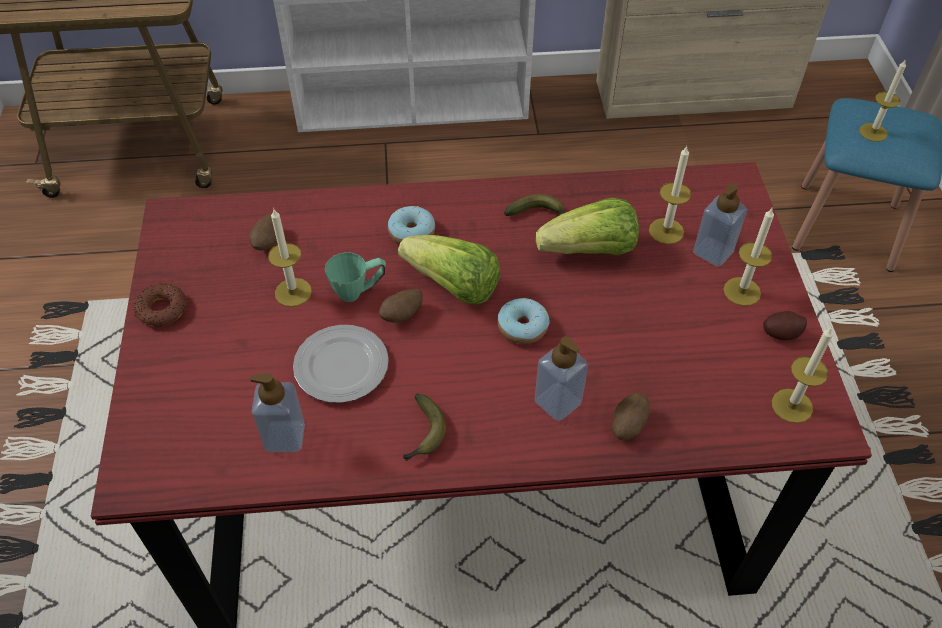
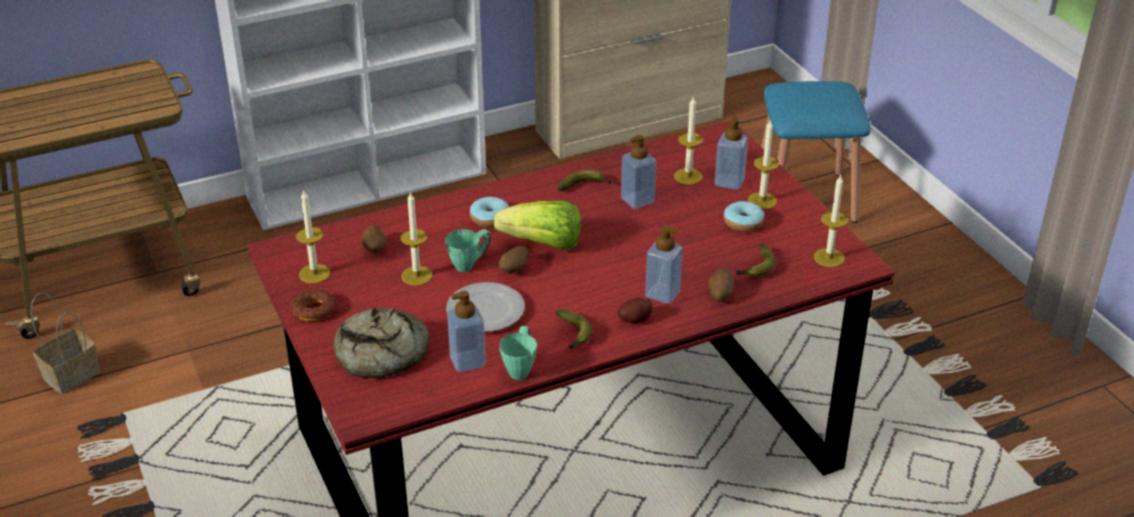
camera: 20 degrees left, 15 degrees down
(67, 245) = (72, 373): none -> basket
(198, 395) = (382, 354): none -> bread
(338, 466) = (520, 367): none -> green mug
(522, 327) = (611, 257): donut -> donut (743, 223)
(590, 251) = (637, 200): lettuce -> soap dispenser
(690, 396) = (756, 268): none -> banana
(780, 334) = (802, 219): potato -> potato (634, 320)
(873, 132) = (805, 101): candle -> candle (314, 273)

